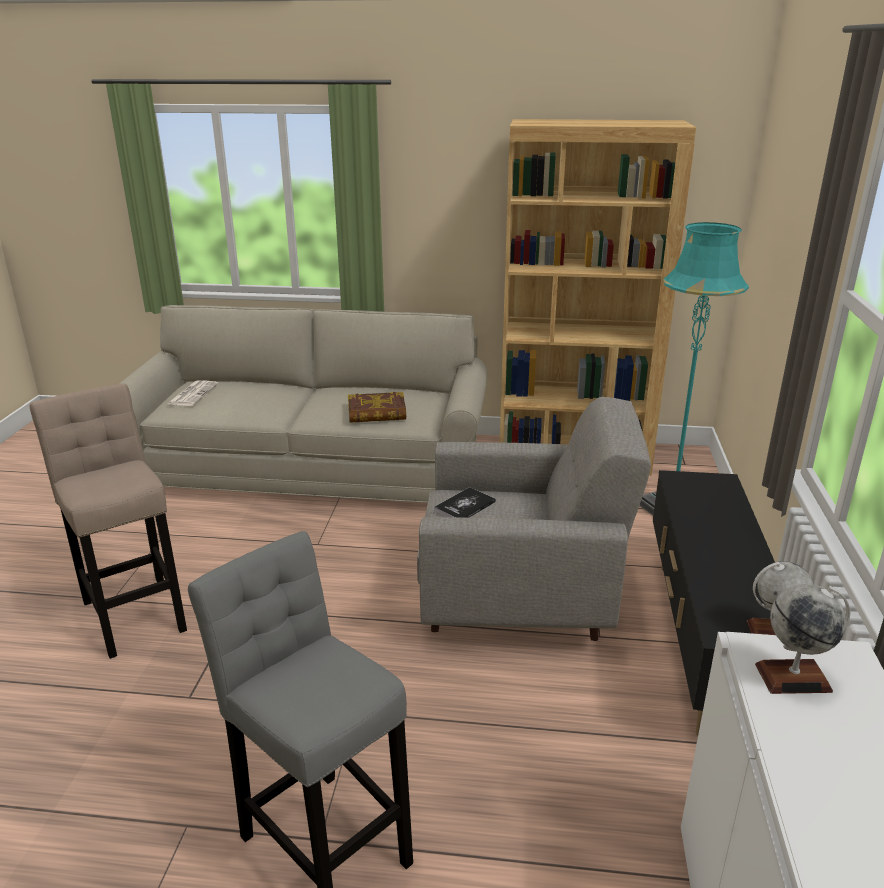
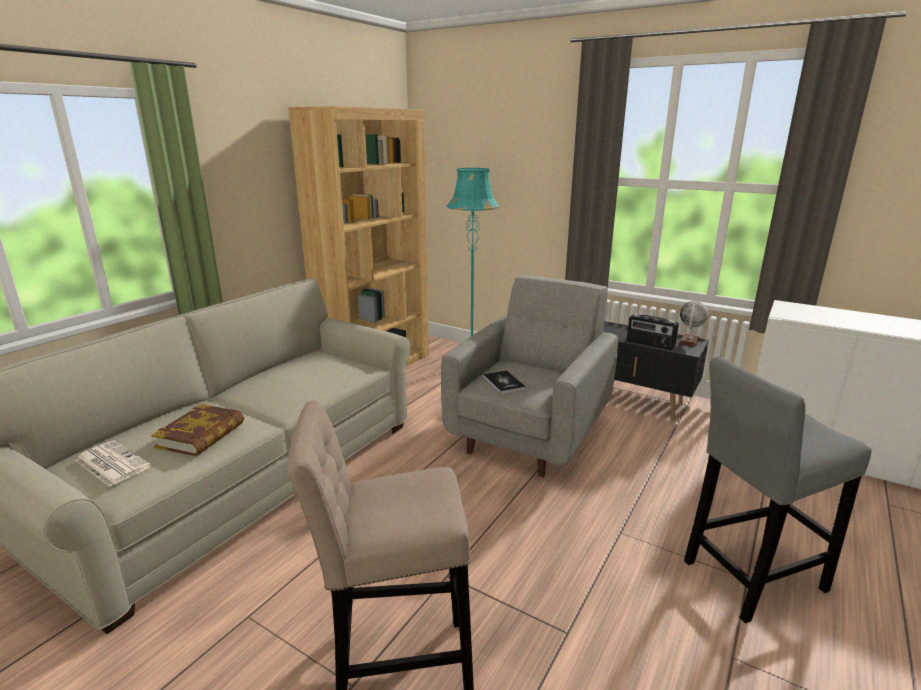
camera: 65 degrees left, 5 degrees down
(377, 413) = (325, 377): book -> book (201, 435)
(705, 592) = (650, 344): none -> radio
(793, 677) = (804, 314): globe -> none

